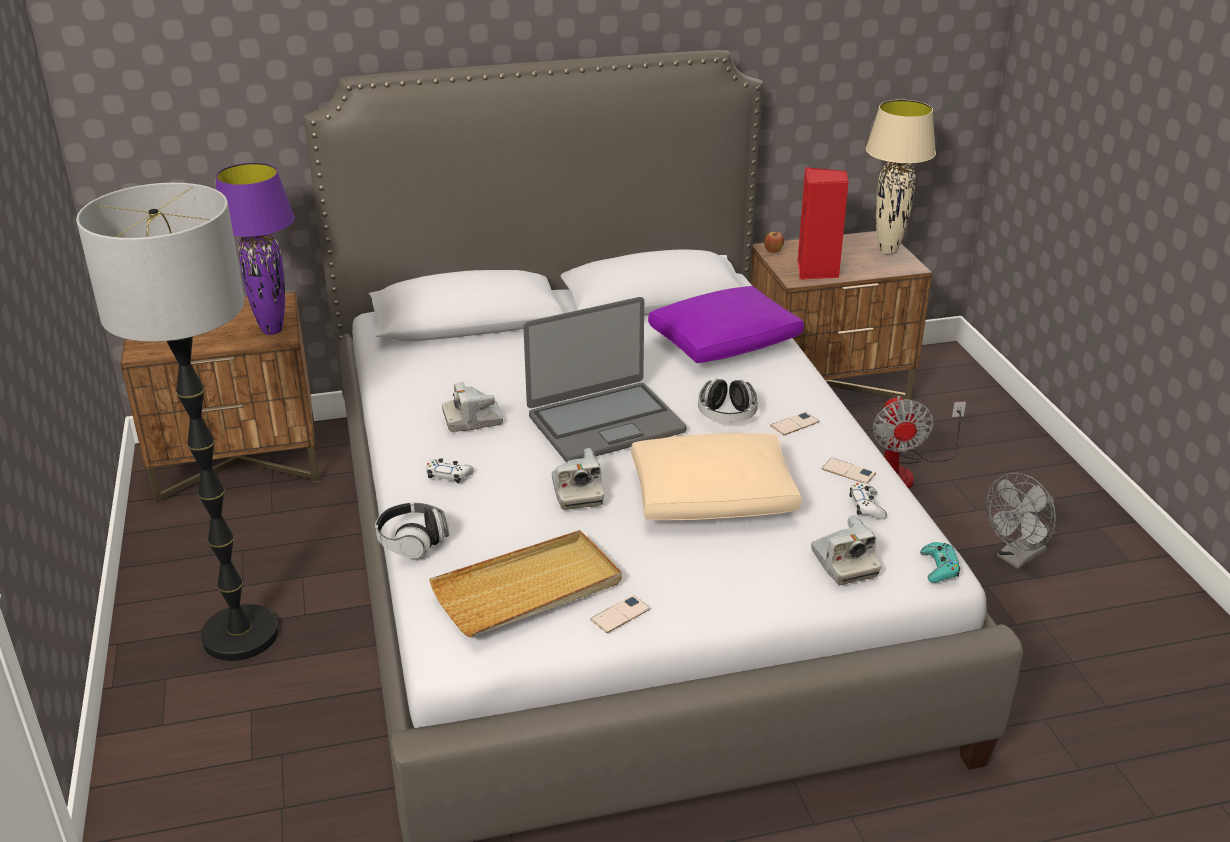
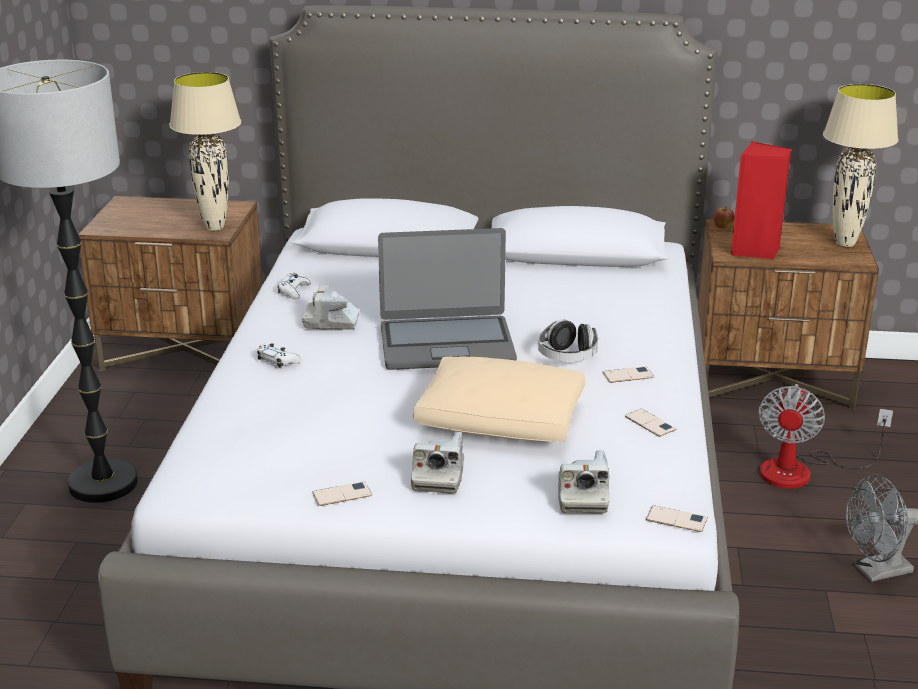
camera: 20 degrees right, 5 degrees down
(272, 330) = (215, 227): purple table lamp -> beige table lamp
(412, 541) = (209, 405): headphones -> none
(528, 589) = (275, 458): beige tray -> none
(577, 492) = (376, 393): camera -> camera (438, 476)
(725, 341) = (615, 297): purple pillow -> none
(866, 506) = (644, 455): white game controller -> white game controller (294, 291)
(939, 567) = (676, 519): turquoise game controller -> phone

